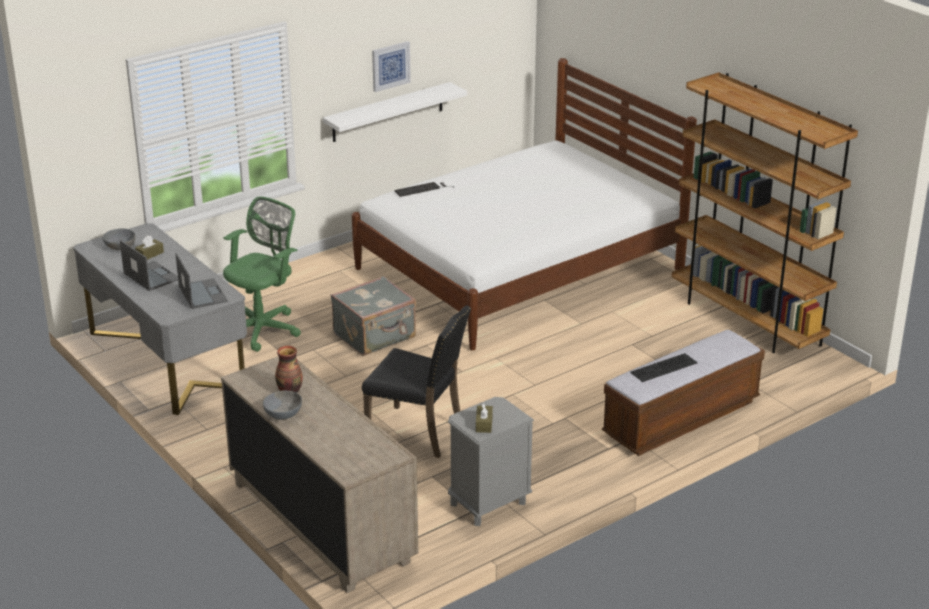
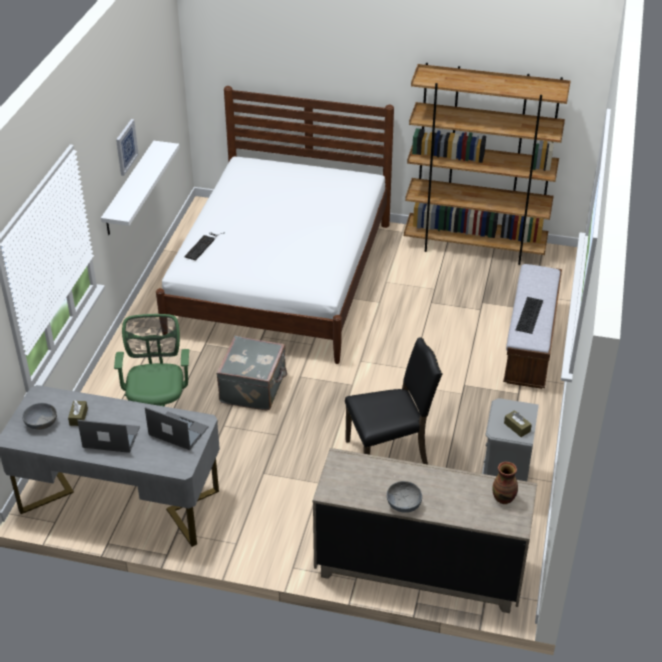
camera: 40 degrees left, 10 degrees up
(290, 391) = (379, 481): vase -> vase (504, 498)

